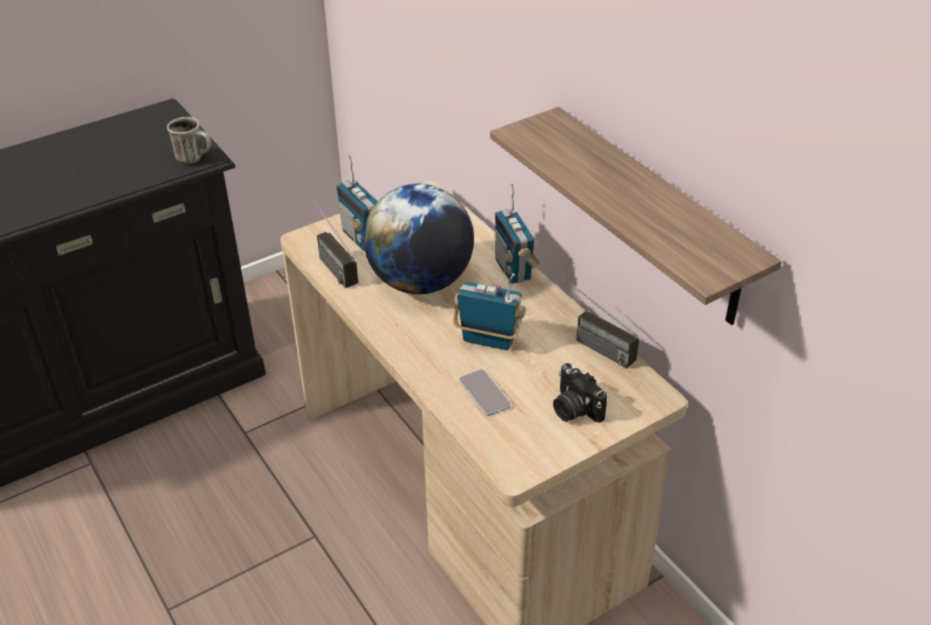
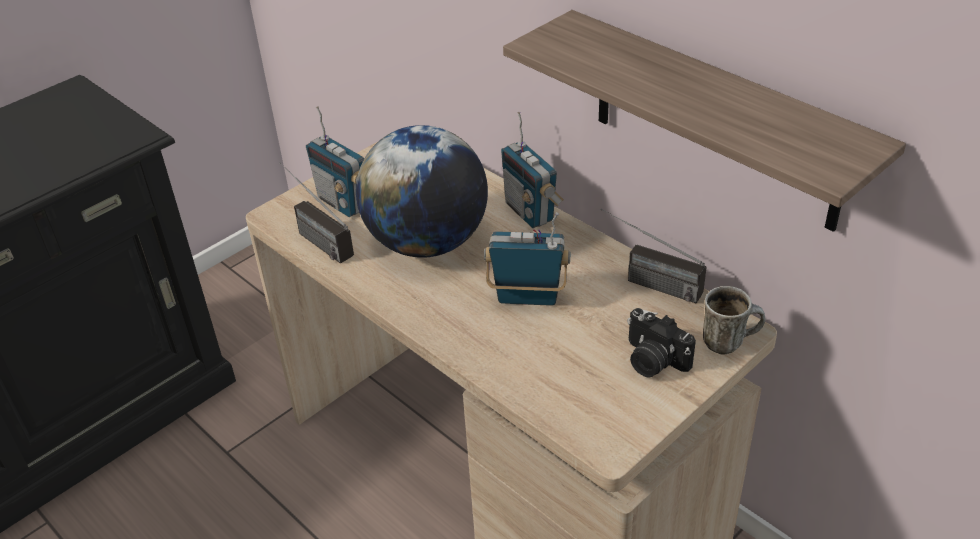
camera: 10 degrees left, 0 degrees up
(195, 159) = (124, 139): mug -> mug (729, 341)
(484, 393) = (543, 360): phone -> none

